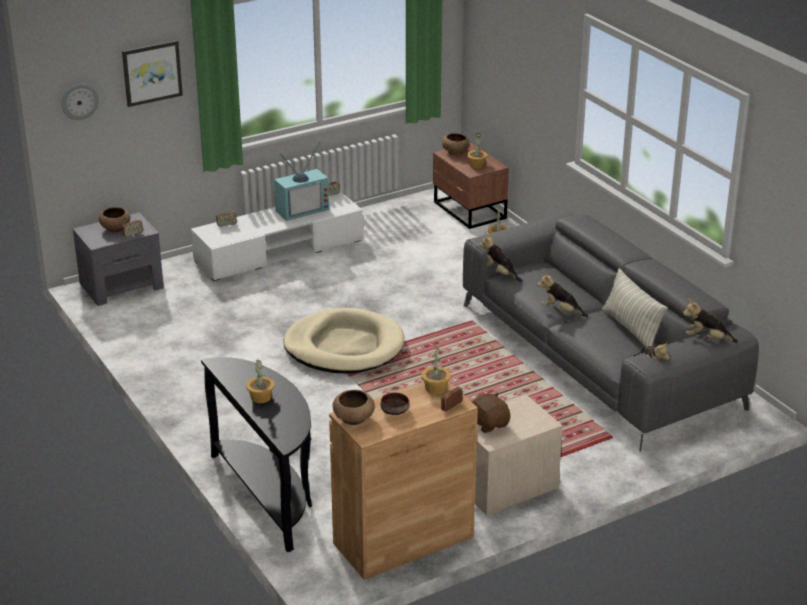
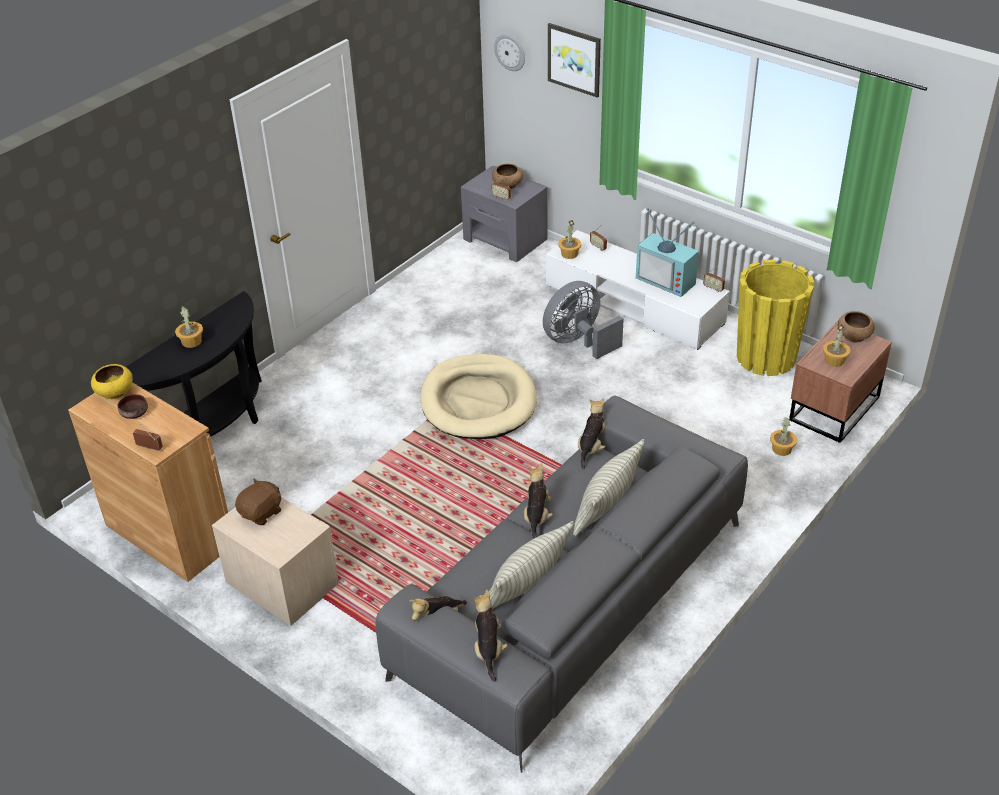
camera: 70 degrees right, 10 degrees up
(306, 285) = (578, 342): none -> grey fan
(353, 418) = (114, 392): brown bowl -> yellow bowl
(393, 218) = (766, 357): none -> yellow planter
(435, 388) = (183, 428): potted plant -> potted plant (569, 254)
(567, 282) = (607, 506): none -> pillow

